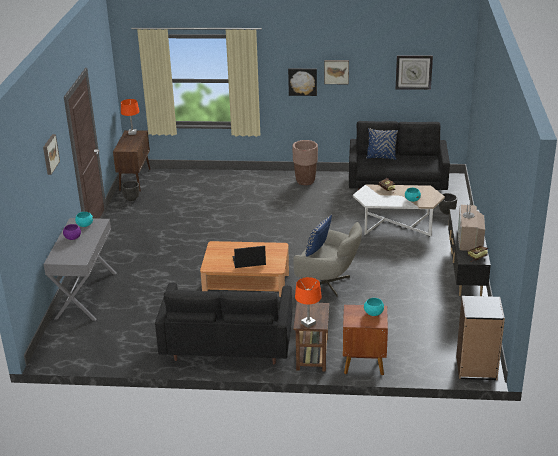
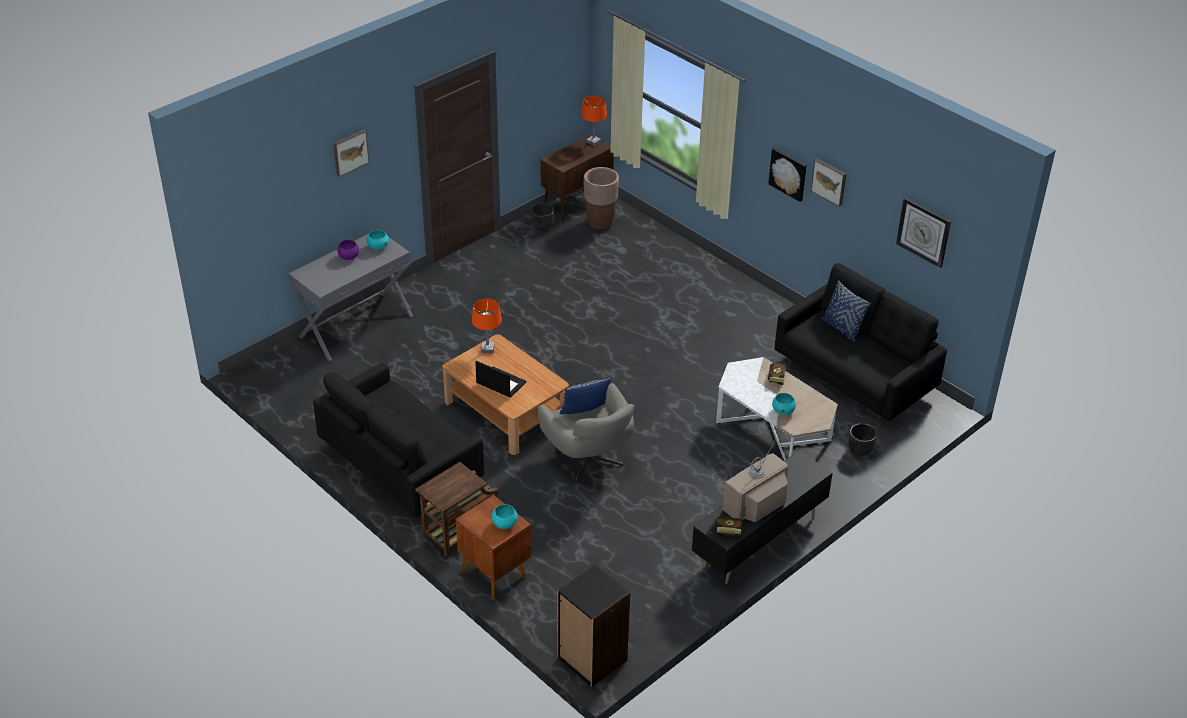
camera: 40 degrees right, 10 degrees up
(305, 181) = (756, 309): brown planter -> brown planter (600, 223)
(308, 323) = (435, 492): orange table lamp -> orange table lamp (487, 349)

